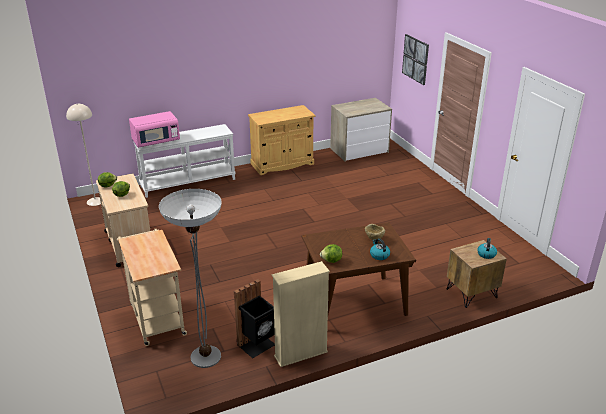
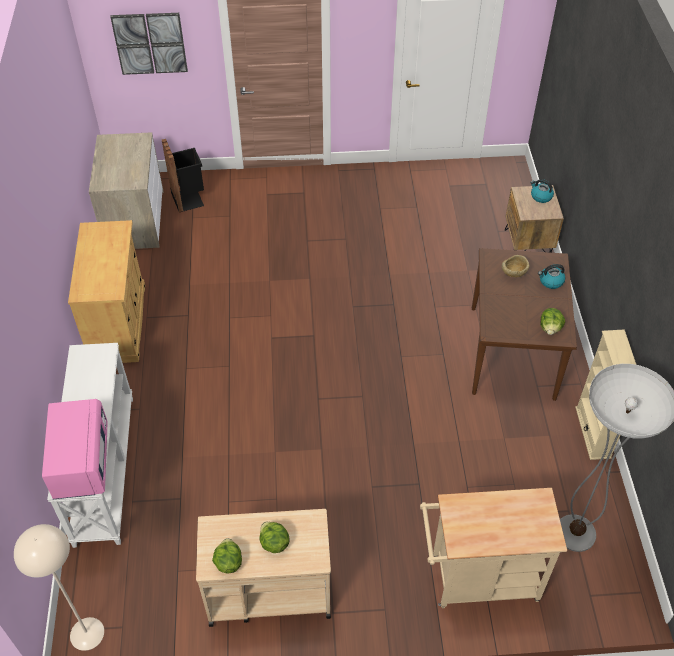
camera: 70 degrees left, 20 degrees up
(257, 345) = (567, 472): black trash can -> black trash can (189, 199)

